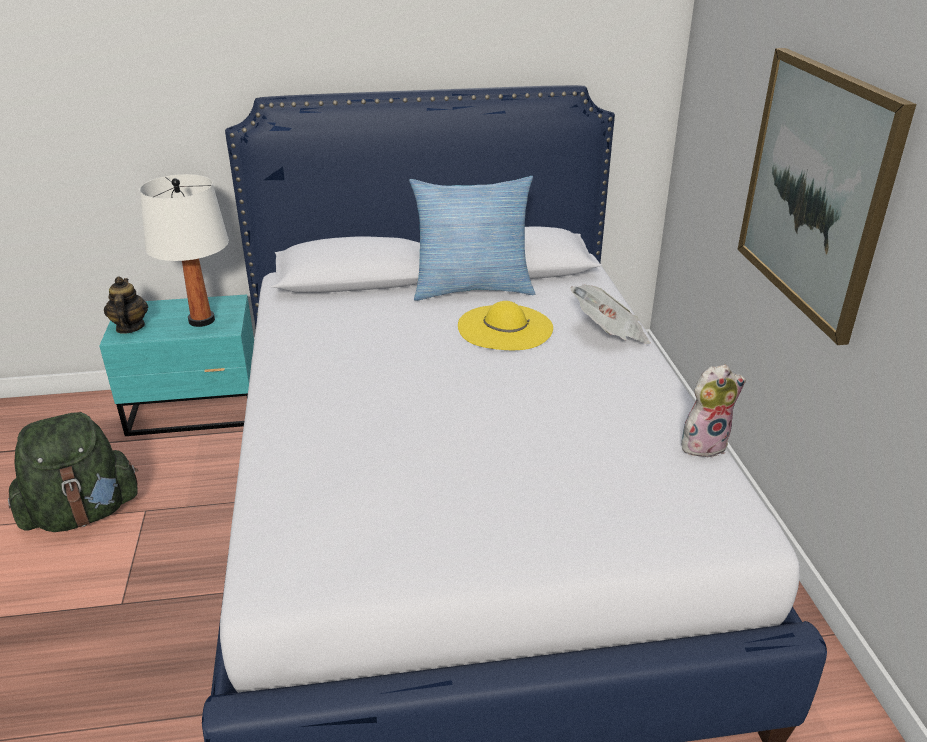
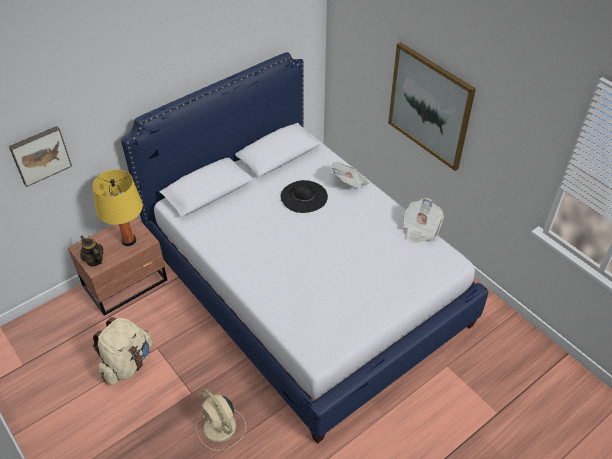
camera: 30 degrees left, 15 degrees up
(82, 513) = (127, 364): green backpack -> beige backpack
(85, 104) = (40, 155): none -> picture
(104, 688) = (221, 428): none -> beige fan
(197, 409) = (127, 283): turquoise nightstand -> brown nightstand
(201, 320) = (128, 240): white table lamp -> yellow table lamp
(472, 288) = (270, 177): pillow -> none
(505, 327) = (304, 196): yellow hat -> black hat
(704, 444) = (420, 229): plush toy -> newspaper

